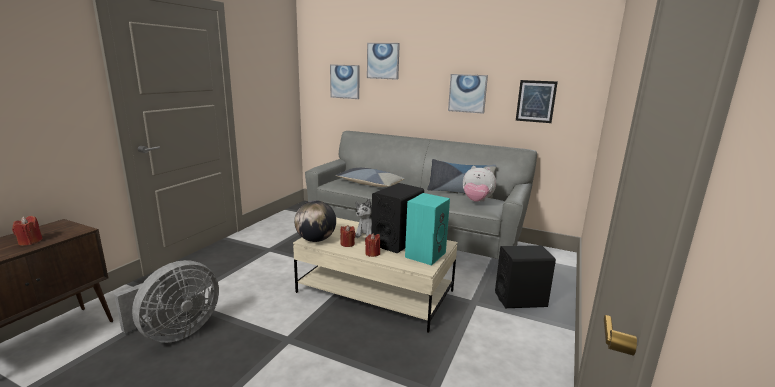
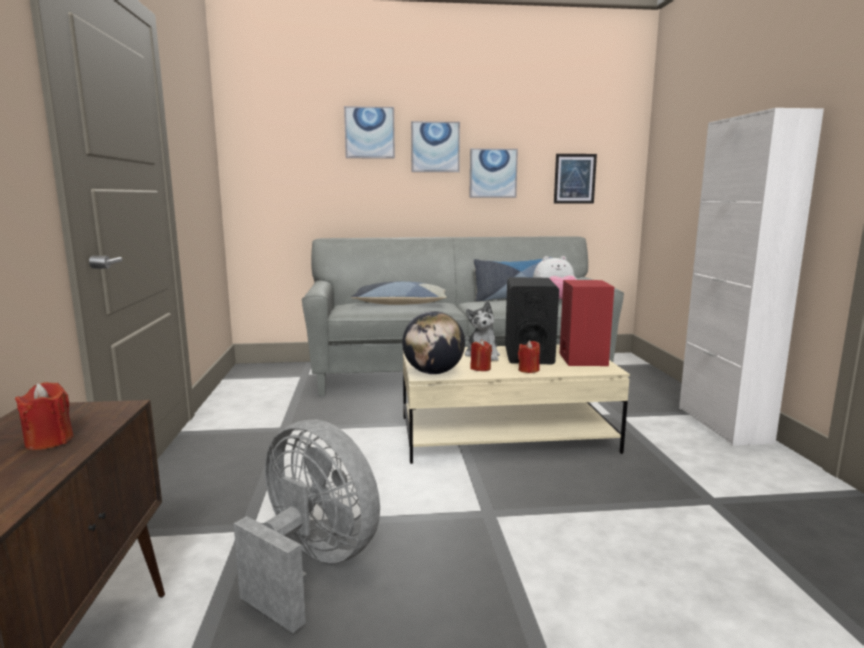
camera: 30 degrees left, 5 degrees down
(175, 332) = (312, 566): grey fan -> grey fan turned 60 degrees counterclockwise
(345, 81) = (307, 164): picture -> picture (435, 147)
(425, 254) = (581, 359): turquoise speaker -> red speaker
(520, 299) = (651, 401): black speaker -> none
(549, 338) = (723, 424): none -> white cabinet

